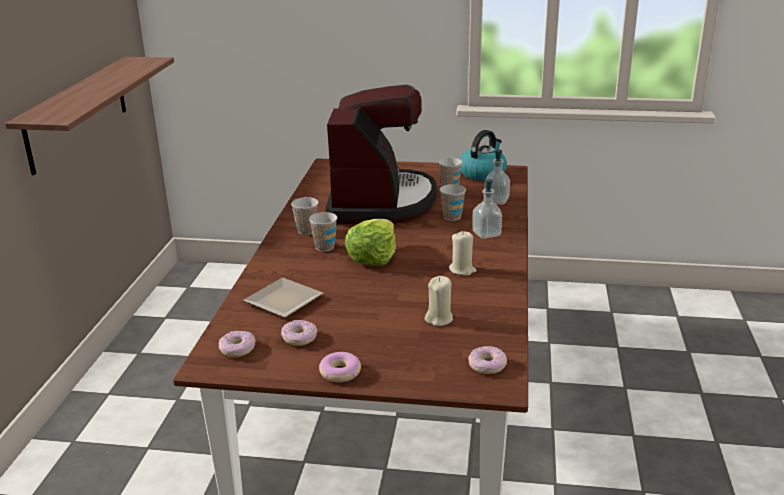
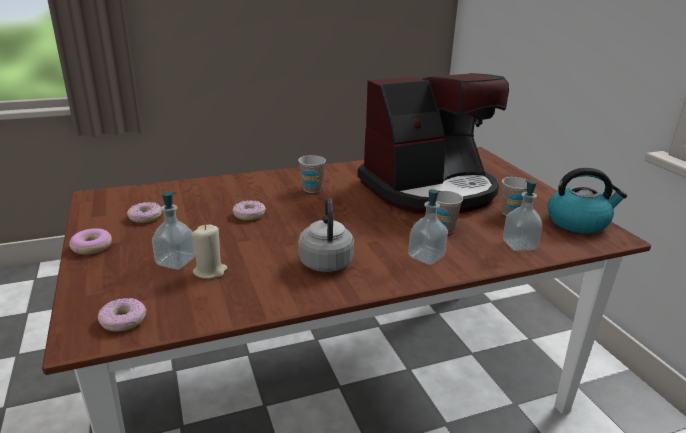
camera: 60 degrees right, 0 degrees up
(77, 113) = (337, 47): shelf -> none
(237, 349) = (119, 200): donut -> donut (249, 214)
(287, 301) = (205, 198): plate -> none
(306, 231) = (335, 176): cup -> none
(373, 257) = (311, 212): lettuce -> none
(409, 332) = (176, 262): none -> soap dispenser
(462, 270) = (325, 261): beige candle -> grey kettle

